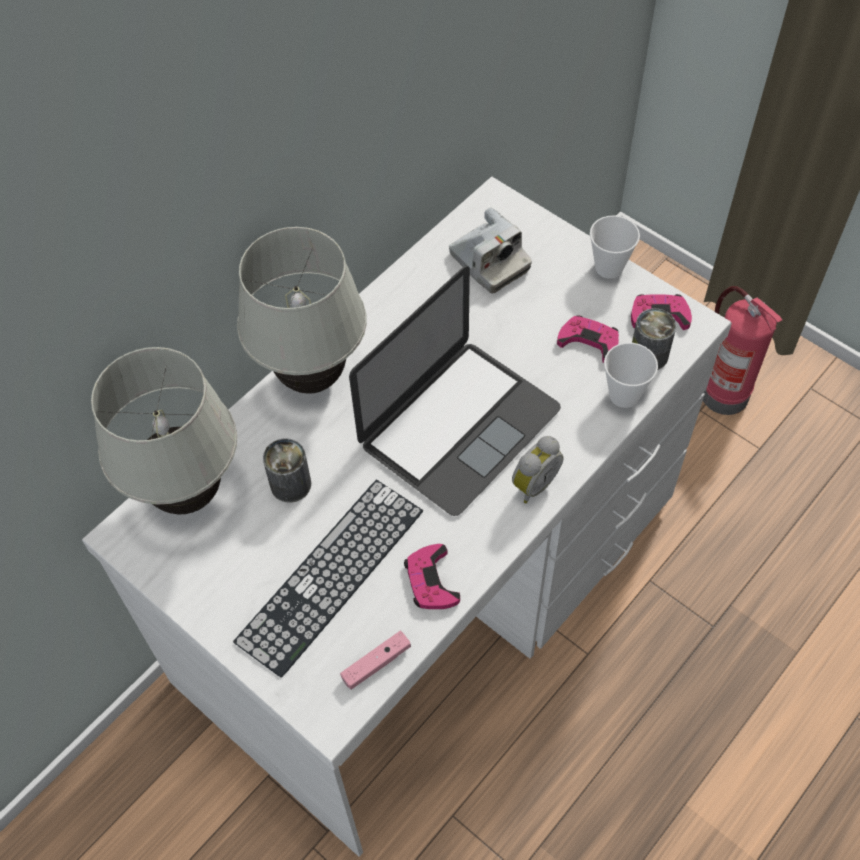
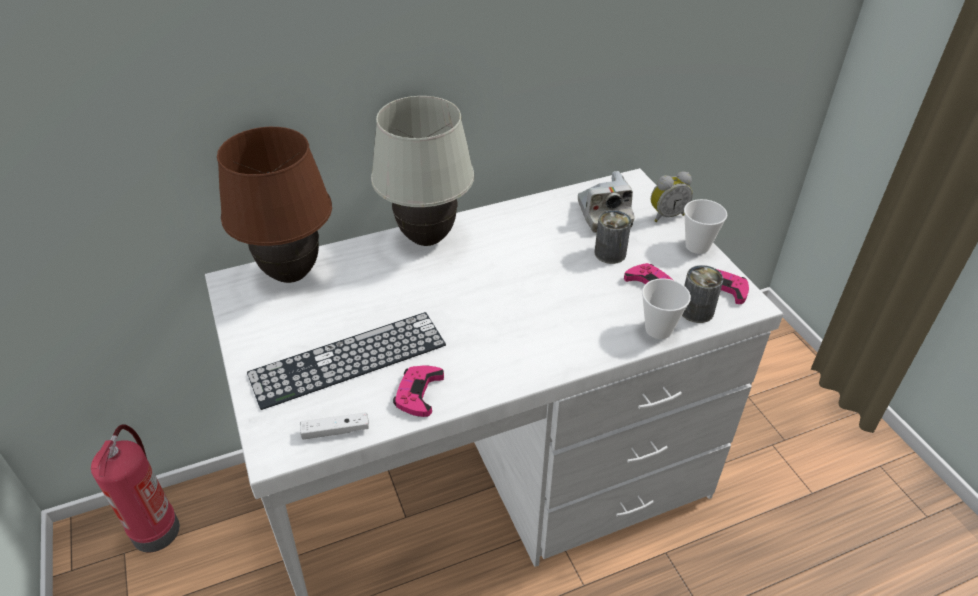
camera: 25 degrees right, 15 degrees down
(187, 495) = (291, 274): white table lamp -> brown table lamp
(290, 484) = (364, 293): can -> can (610, 253)
(376, 663) = (335, 431): pink game controller -> white game controller
(459, 426) = (512, 303): laptop -> none
(533, 483) = (544, 360): alarm clock -> alarm clock (666, 215)
(722, 393) = (797, 440): fire extinguisher -> fire extinguisher (155, 529)

